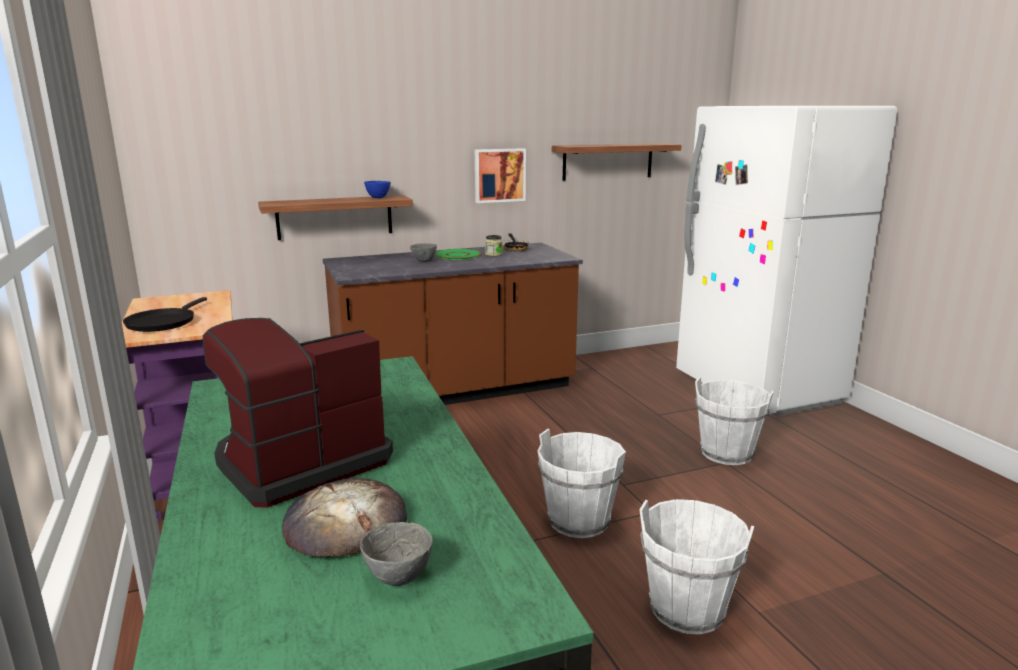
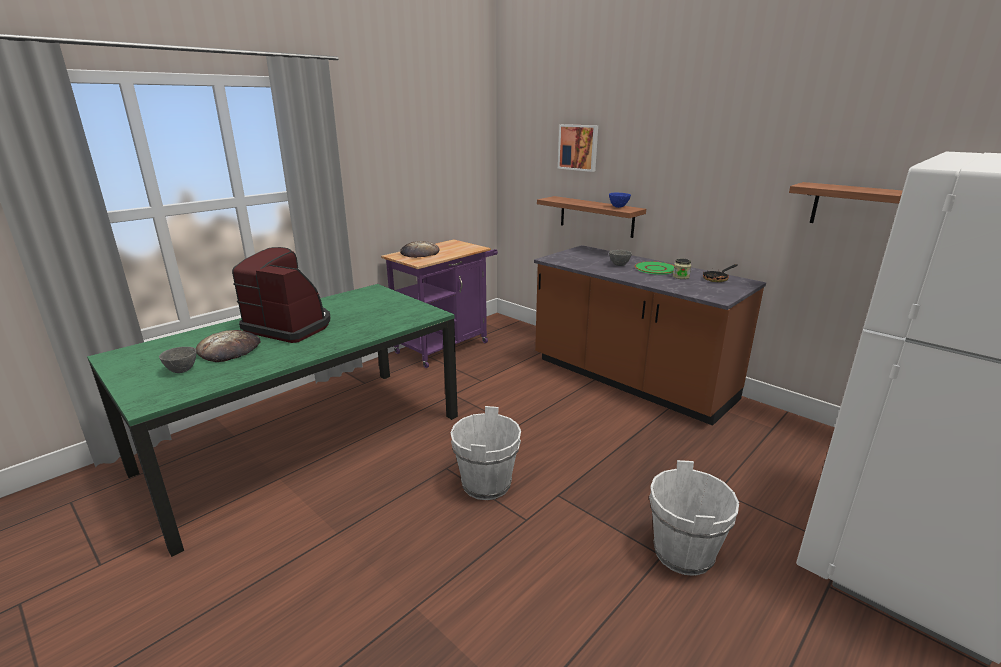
camera: 65 degrees right, 5 degrees up
(163, 322) = (419, 253): black frying pan -> bread
(499, 175) = (735, 205): picture -> picture (578, 147)
(687, 608) = (402, 562): white bucket -> none

